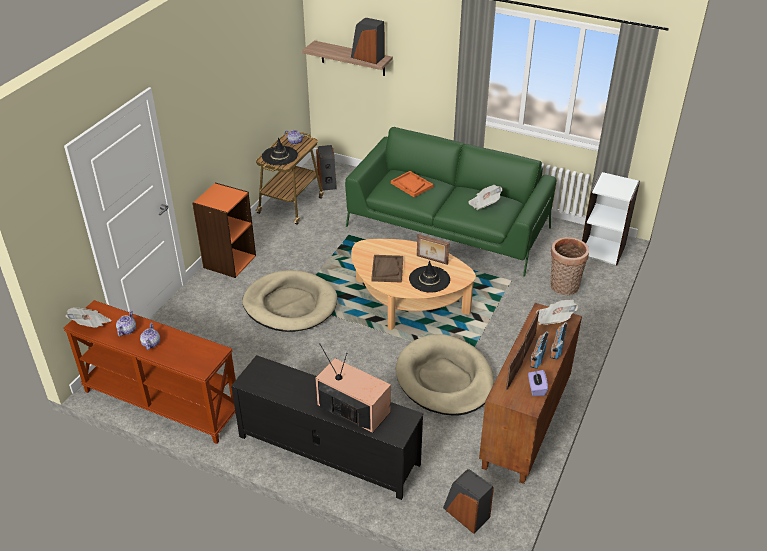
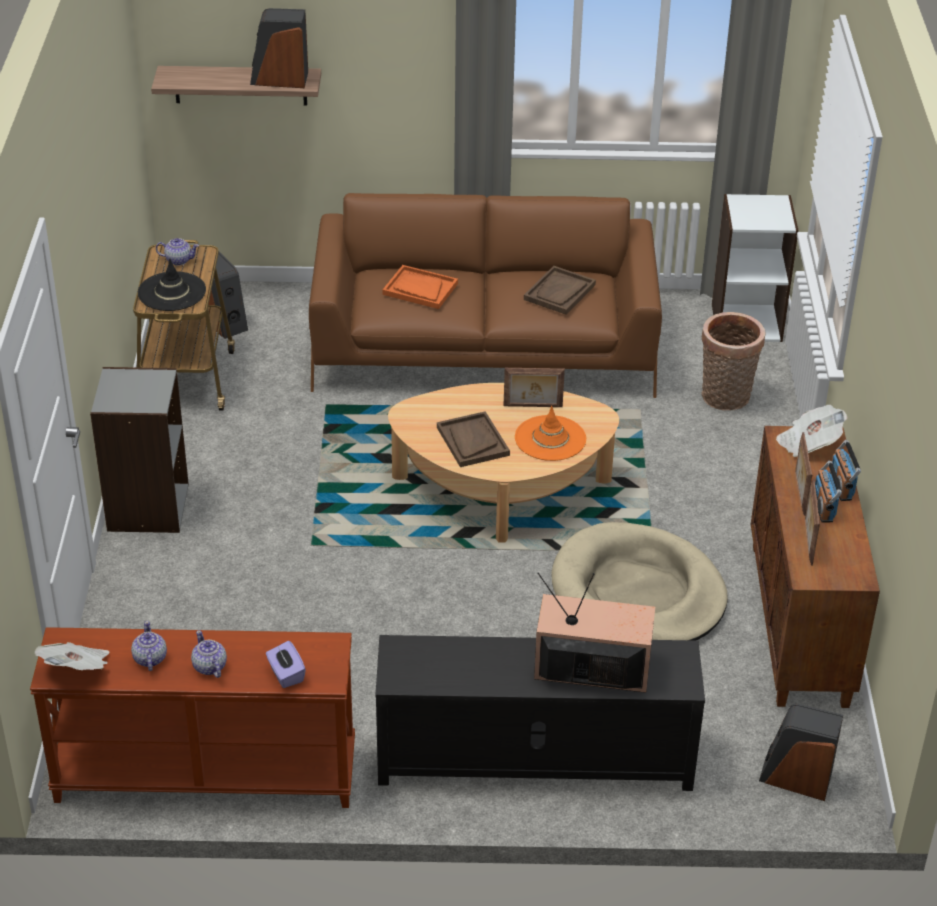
camera: 25 degrees left, 0 degrees up
(229, 261) = (147, 507): orange bookcase -> grey bookcase
(290, 304) = (309, 550): beige dog bed -> none
(429, 279) = (550, 438): black hat -> orange hat
(448, 227) = (484, 348): green sofa -> brown sofa
(484, 204) = (559, 292): newspaper -> brown tray
(536, 388) = (850, 550): purple tissue box -> purple tissue box (286, 674)

